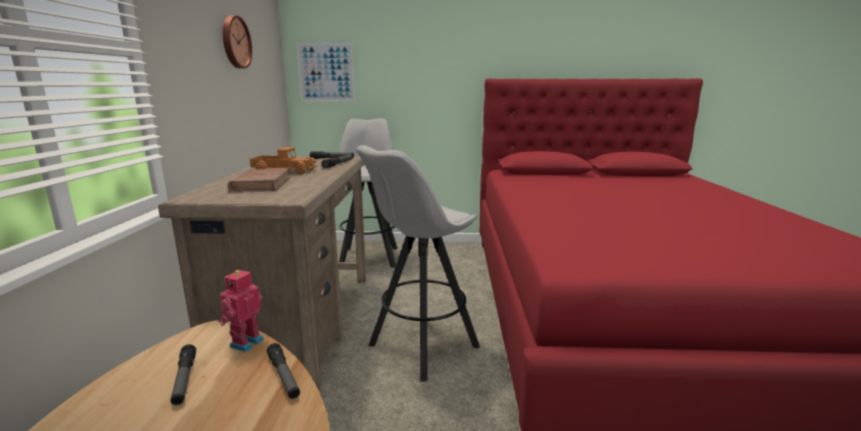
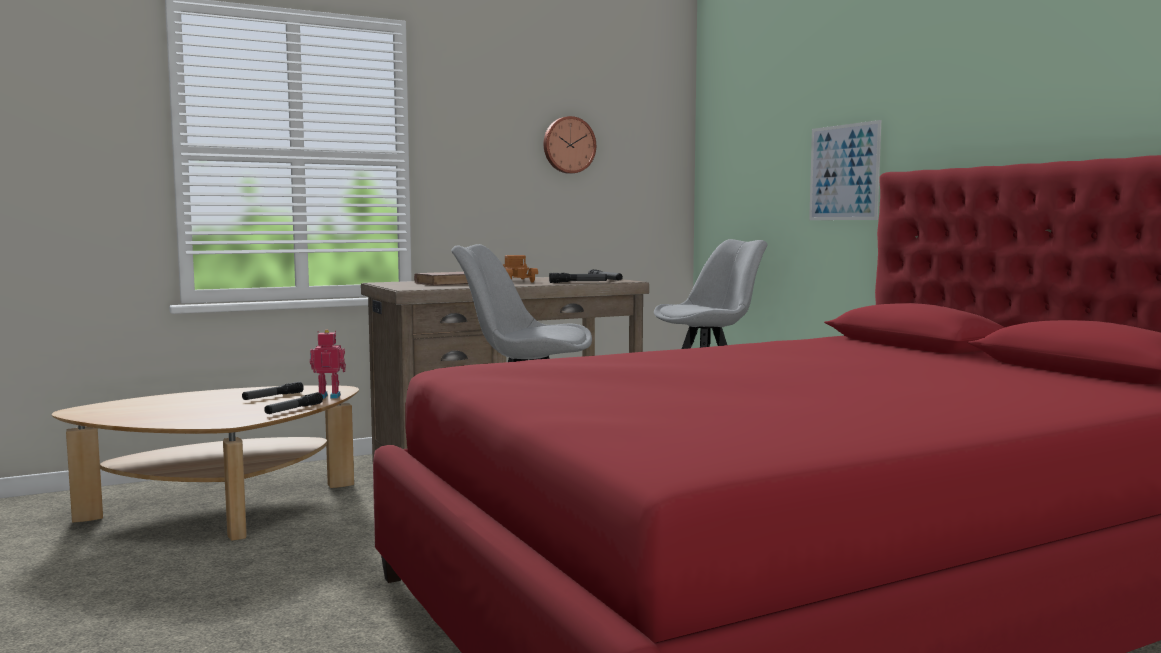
camera: 60 degrees right, 10 degrees down
(326, 72) = (728, 175): picture -> picture (844, 172)

